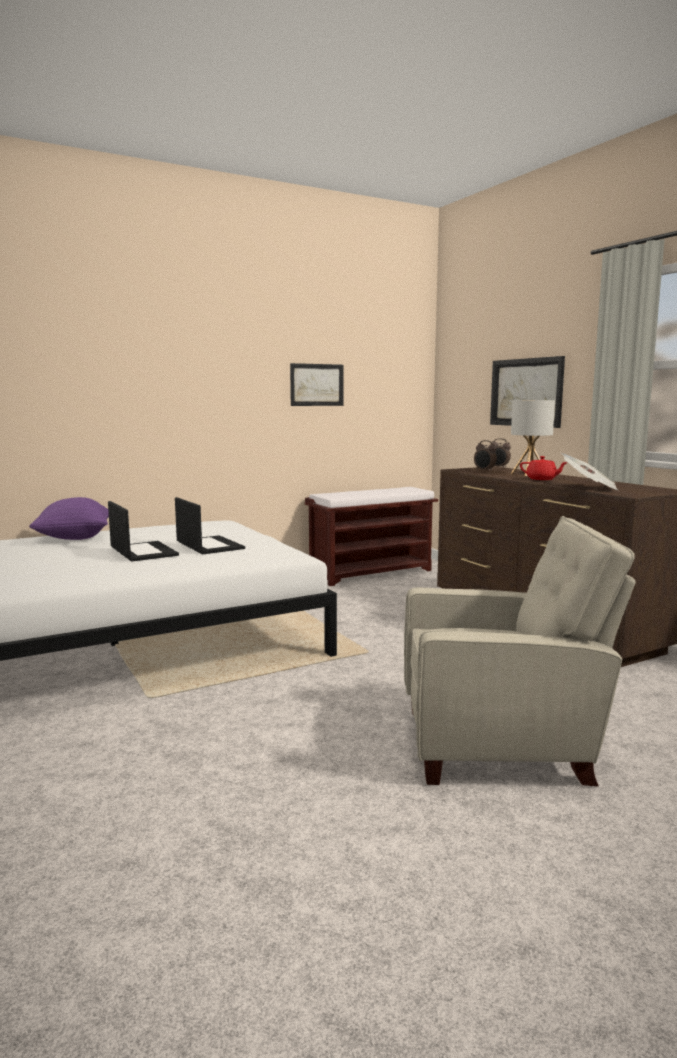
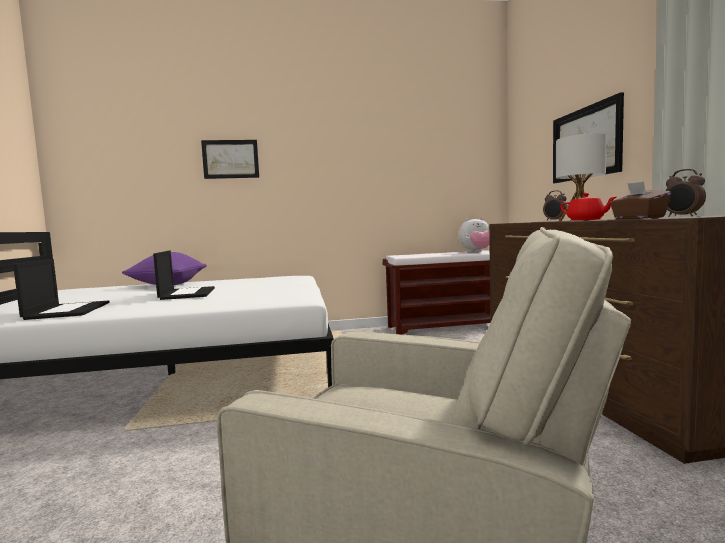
camera: 20 degrees right, 5 degrees down
(209, 545) = (249, 290): laptop -> laptop (68, 310)
(317, 385) = (391, 162): picture -> picture (230, 159)
(406, 490) = (477, 252): none -> plush toy
(484, 471) = (532, 221): alarm clock -> alarm clock (682, 216)
(589, 488) = (638, 218): newspaper -> brown tissue box

